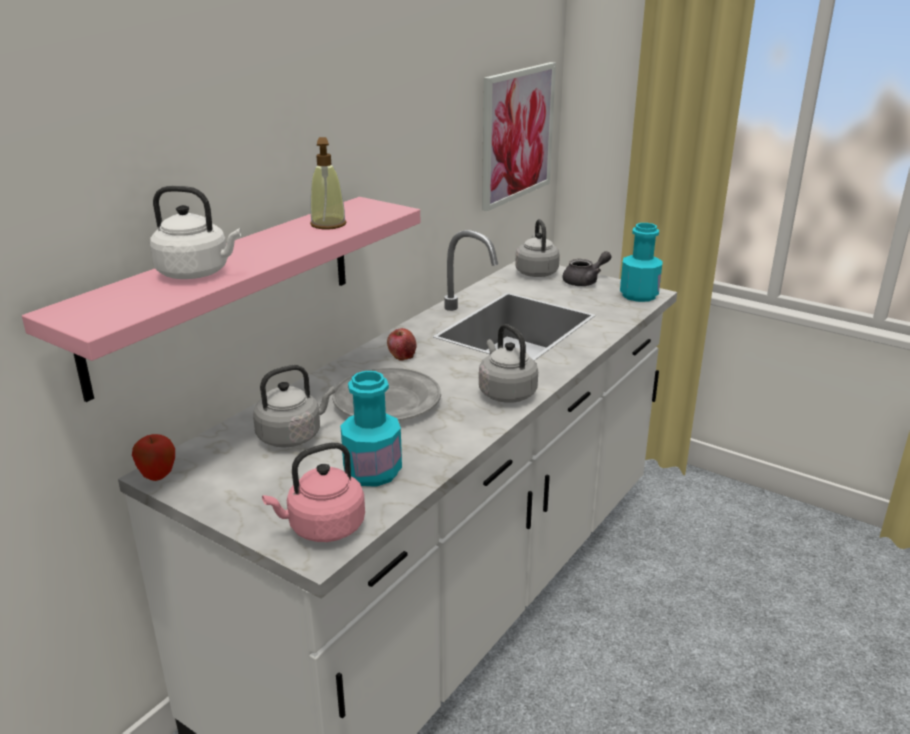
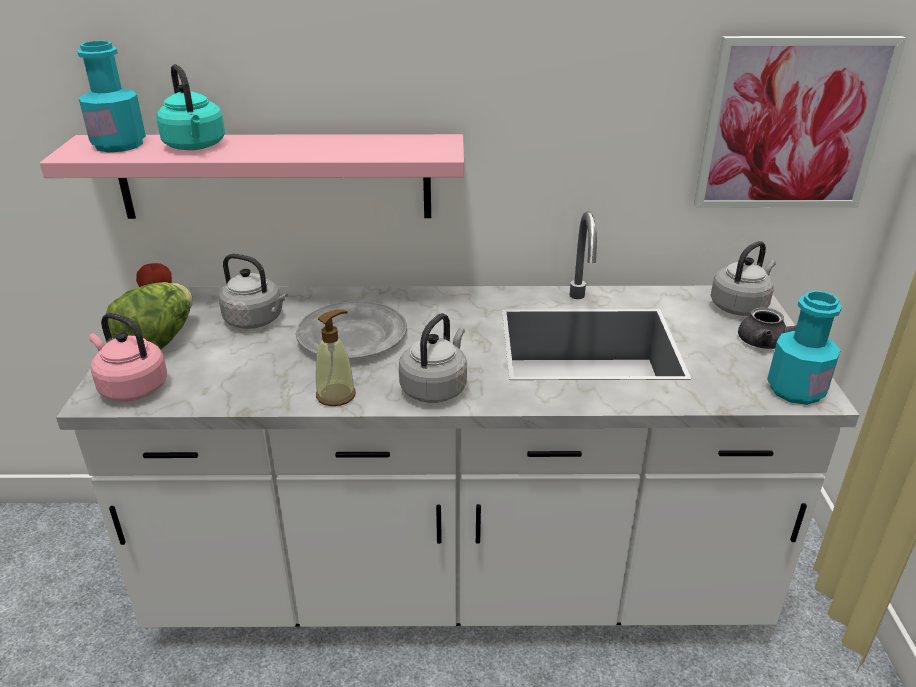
camera: 55 degrees right, 5 degrees up
(197, 273) = (195, 146): white kettle -> turquoise kettle
(252, 494) = (159, 340): none -> lettuce
(328, 224) = (364, 146): soap dispenser -> soap dispenser (336, 395)
(372, 472) = (229, 376): turquoise bottle -> turquoise bottle (119, 145)
(402, 355) = (444, 310): apple -> none

